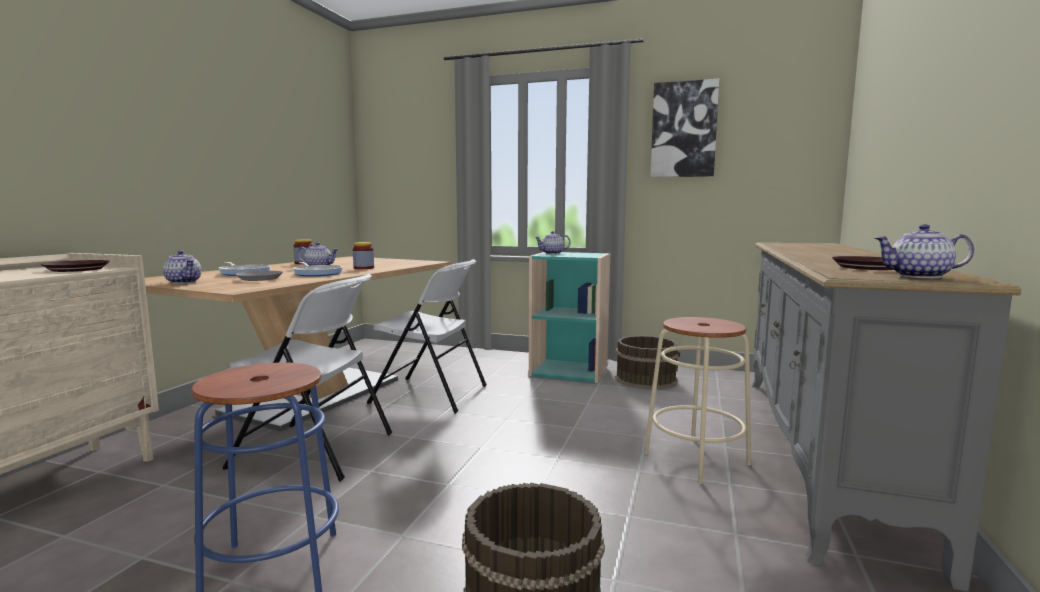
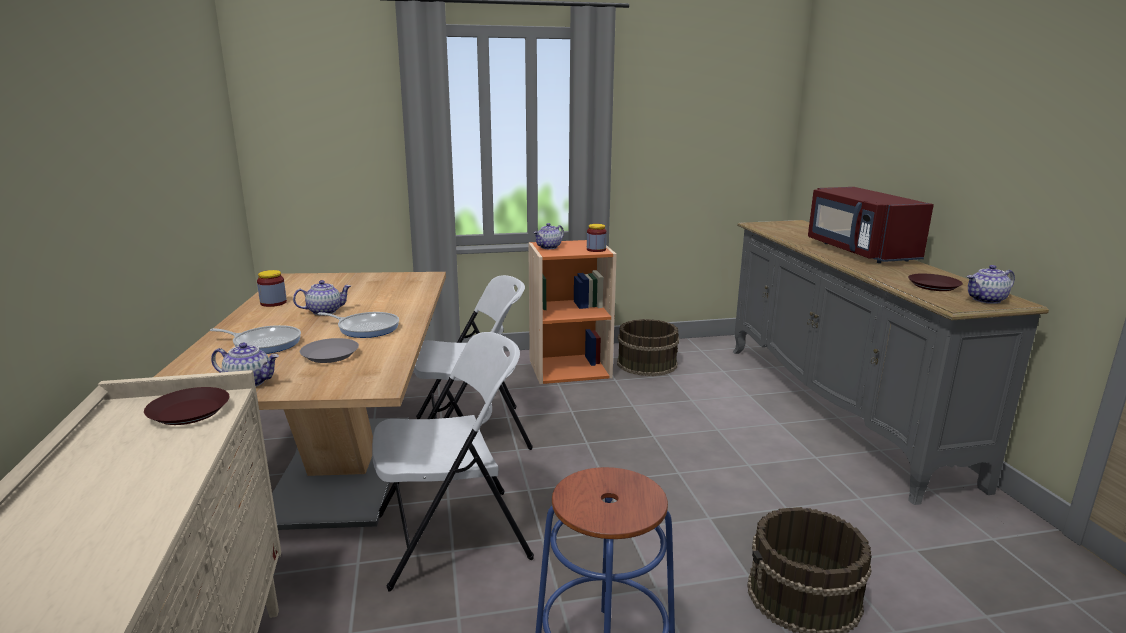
camera: 30 degrees left, 10 degrees up
(363, 268) = (387, 305): jar -> jar (596, 249)
(570, 371) = (570, 368): turquoise bookcase -> orange bookcase
(683, 130) = (661, 104): picture -> none
(696, 458) = (772, 441): beige stool -> none
(842, 253) = (858, 251): none -> red microwave

